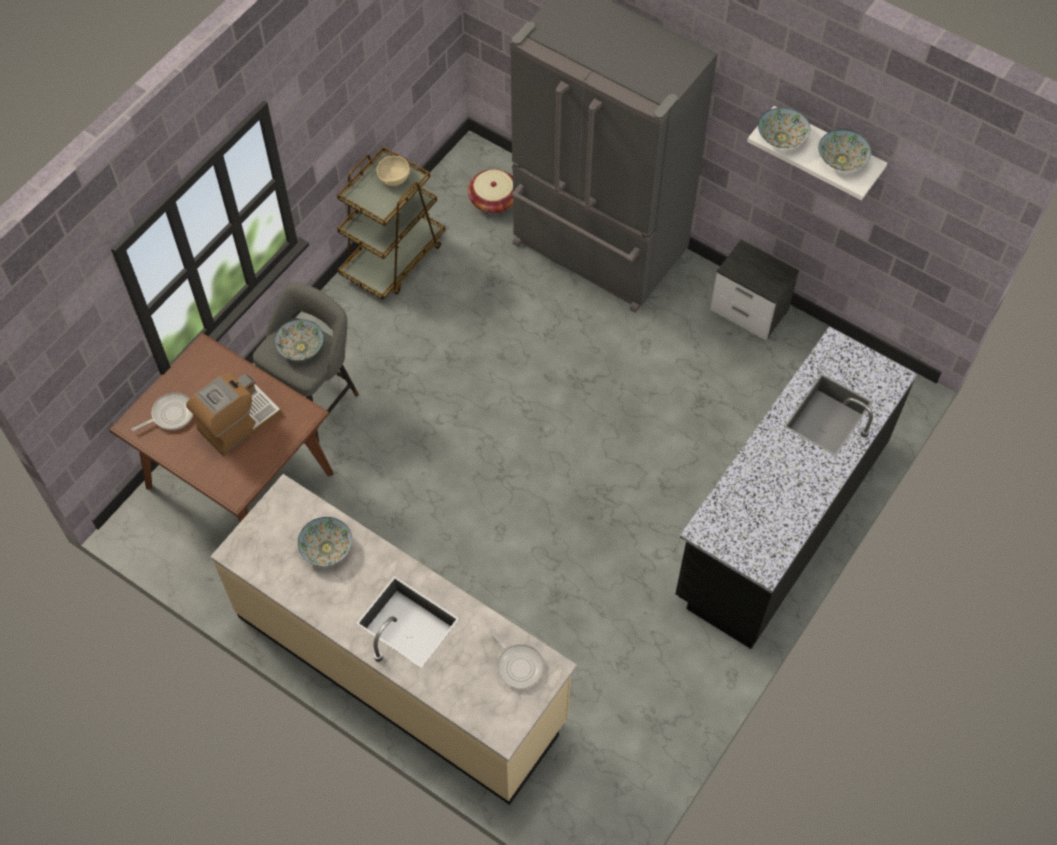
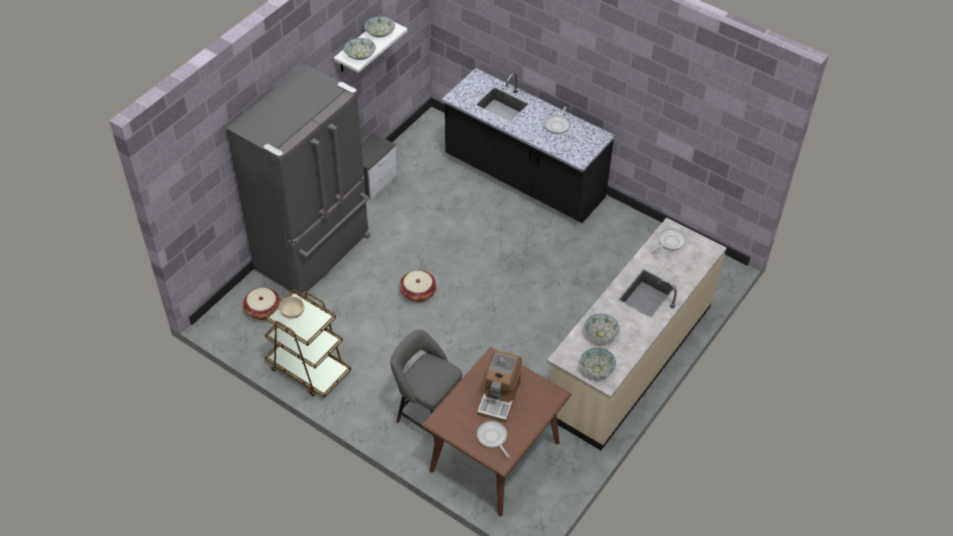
camera: 90 degrees left, 10 degrees down
(238, 422) = (499, 397): coffee machine -> coffee machine turned 120 degrees counterclockwise
(301, 347) = (429, 373): bowl -> bowl (596, 368)
(529, 378) = (418, 292): none -> basket
(786, 499) = (558, 125): none -> frying pan

